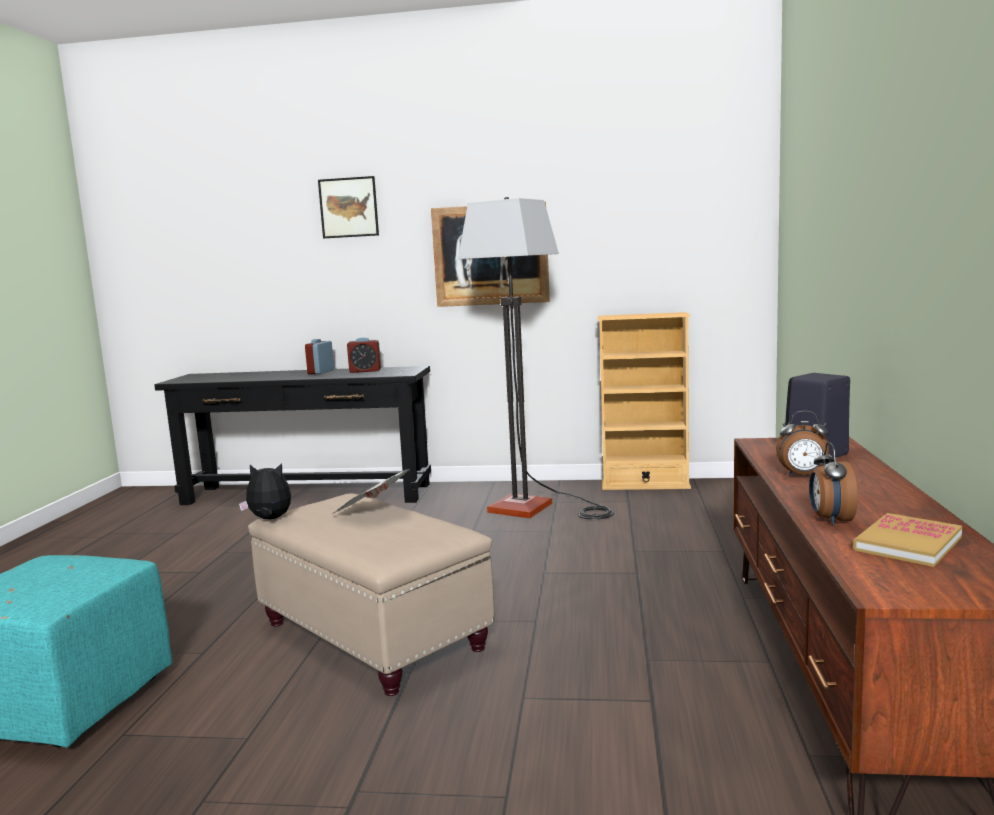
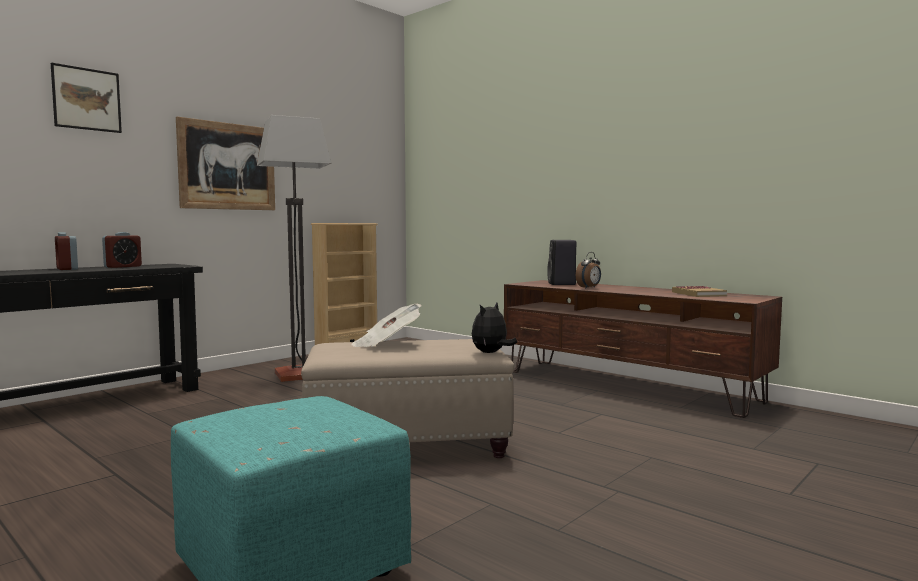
camera: 55 degrees left, 5 degrees down
(270, 519) = (326, 360): plush toy -> plush toy (491, 353)
(830, 520) = (655, 293): alarm clock -> none

